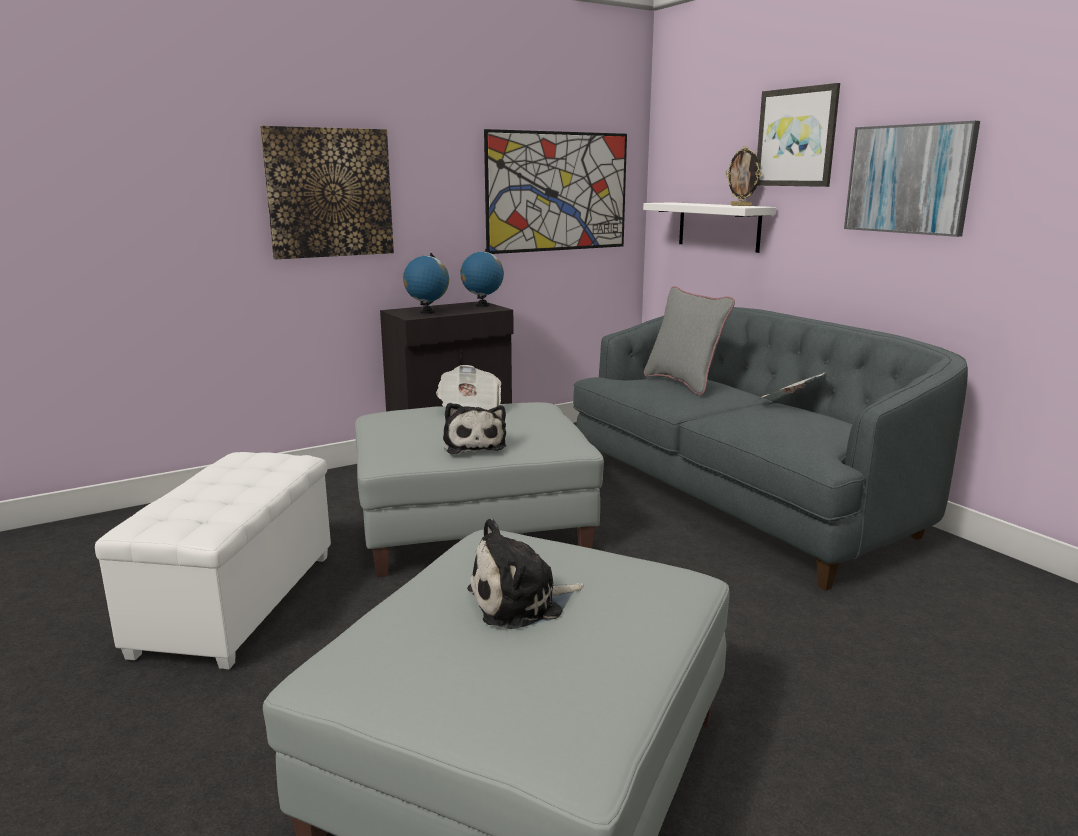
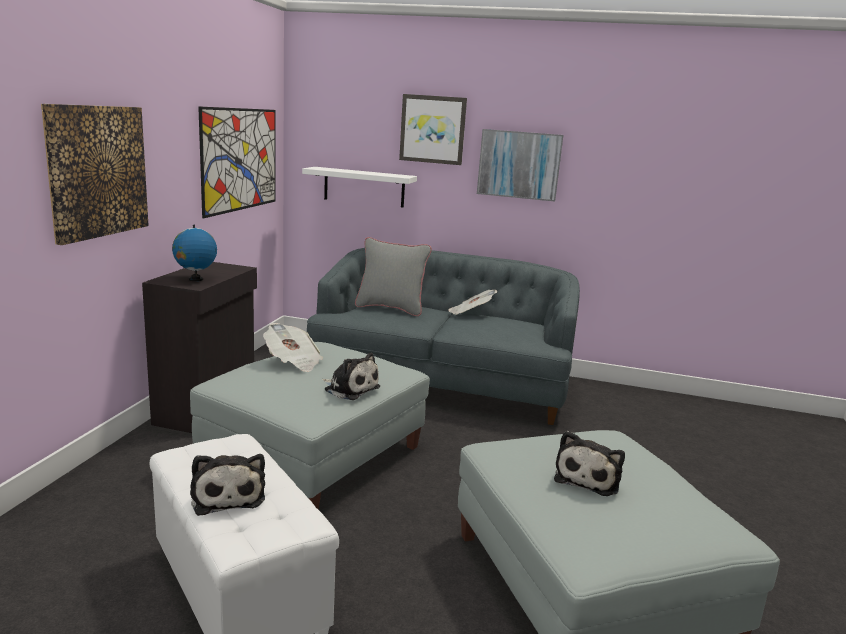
camera: 45 degrees left, 0 degrees up
(204, 493) = (228, 495): none -> plush toy
(482, 305) = (221, 266): globe -> none
(741, 205) = (392, 174): picture frame -> none

